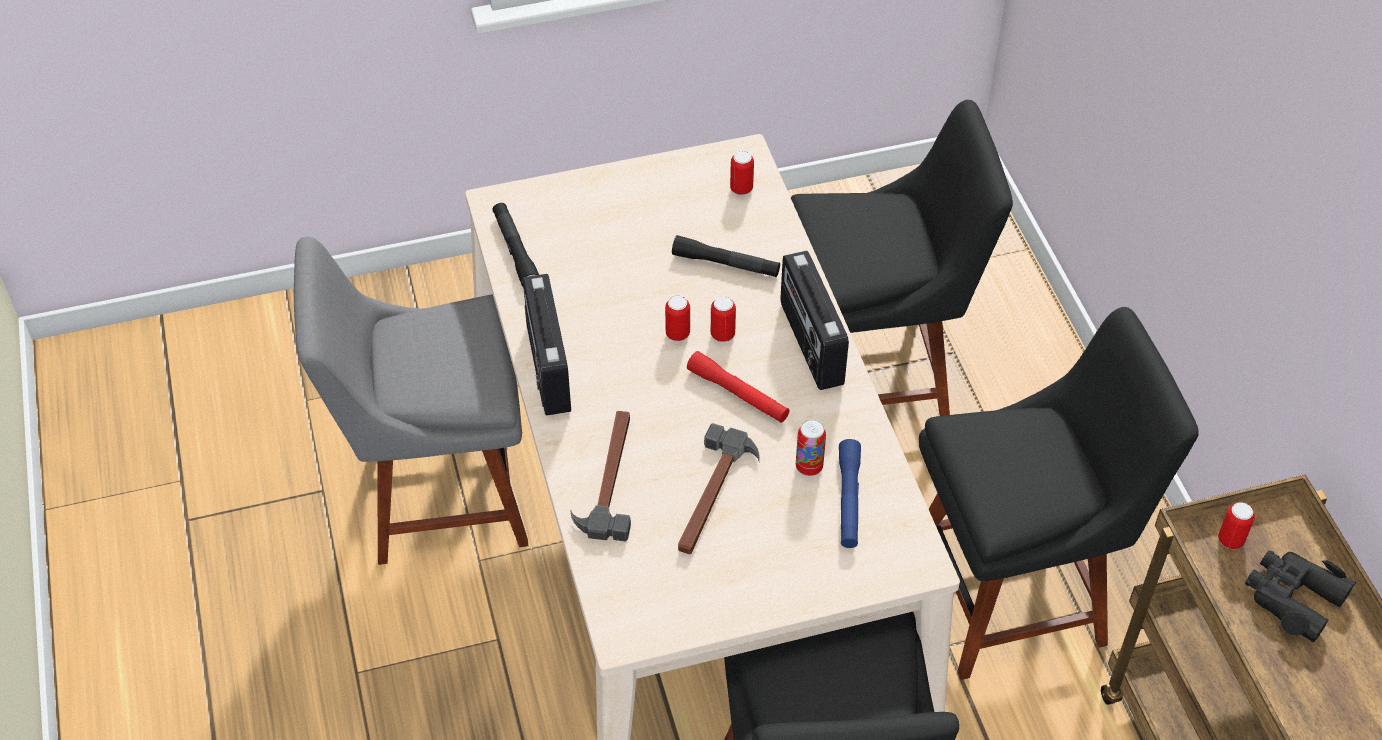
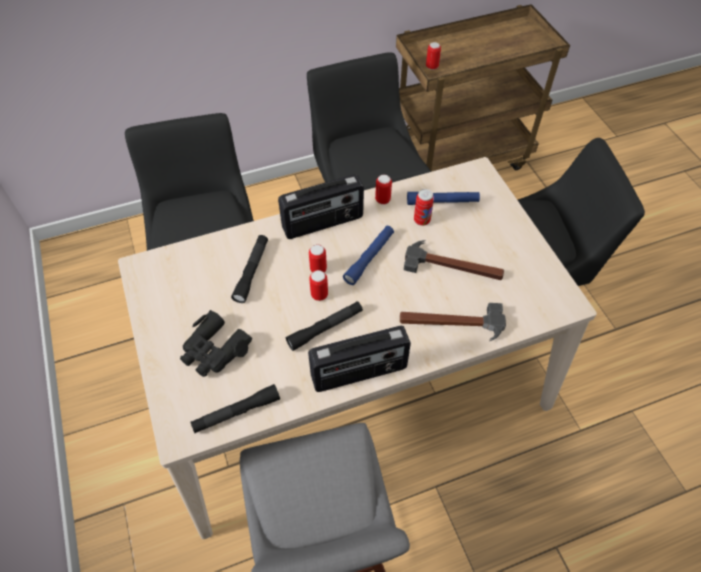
camera: 95 degrees left, 5 degrees up
(621, 337) = (325, 328): none -> black flashlight
(738, 394) = (369, 258): red flashlight -> blue flashlight
(741, 189) = (176, 267): can -> can (382, 200)
(1292, 598) = (460, 51): black binoculars -> black binoculars (214, 350)

